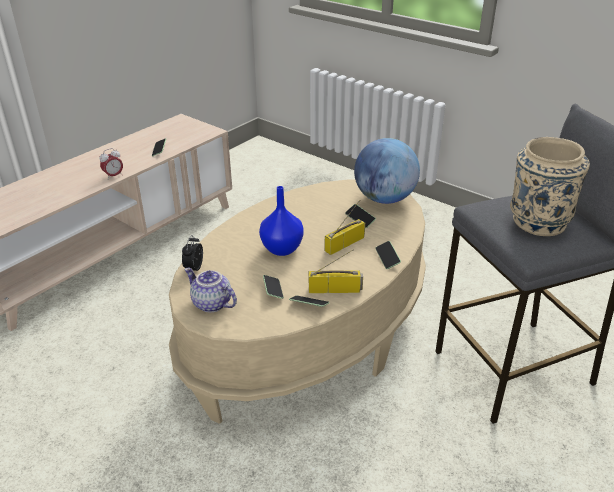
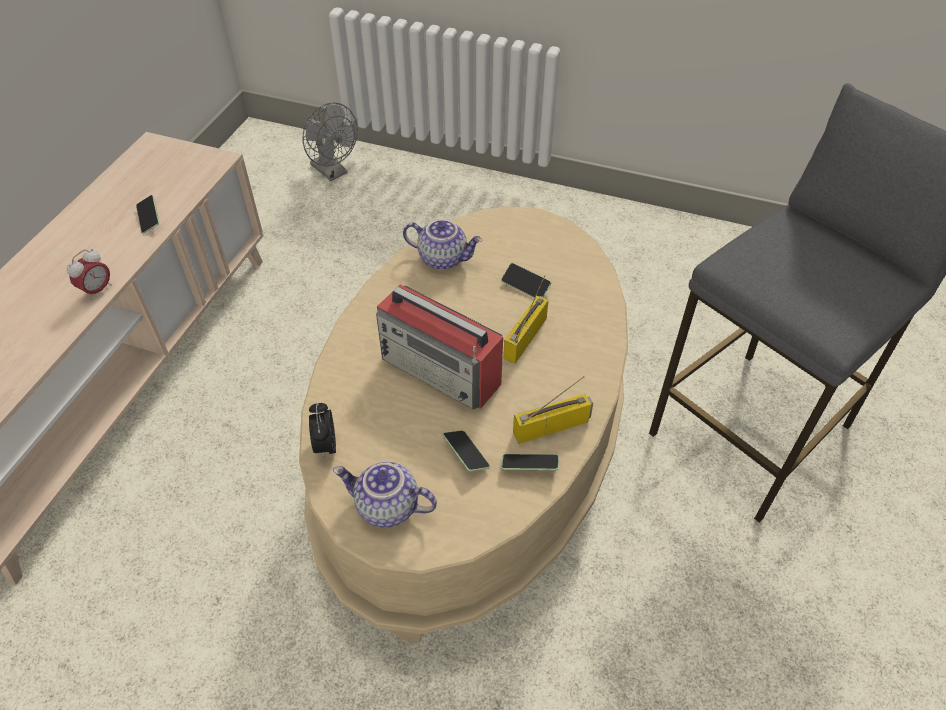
camera: 20 degrees left, 15 degrees up
(283, 249) = (442, 371): blue vase -> radio
(295, 170) = (333, 172): none -> grey fan
(316, 197) = (443, 258): none -> teapot
(384, 199) = (541, 238): globe -> none
(387, 259) = (596, 349): phone -> none
(538, 222) = (820, 273): beige vase -> none

